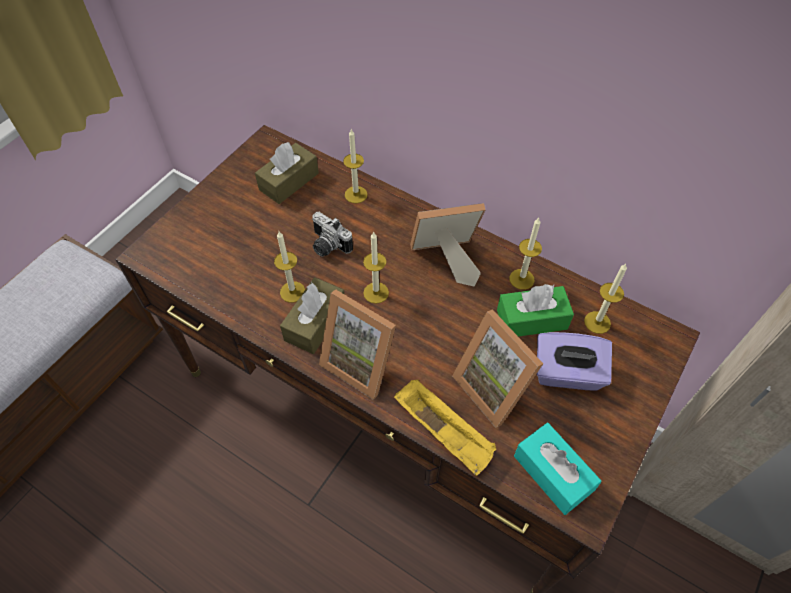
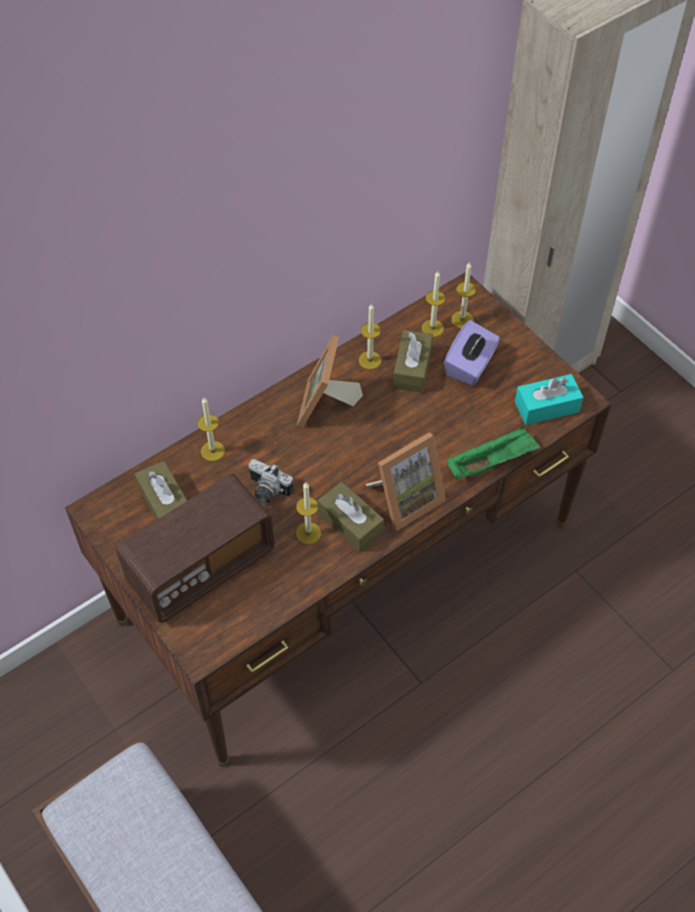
camera: 70 degrees left, 0 degrees up
(232, 226) = (201, 567): none -> radio
(327, 246) = (266, 491): camera -> camera turned 60 degrees clockwise
(376, 293) = (338, 468): candle -> candle (462, 319)
(445, 433) = (491, 462): yellow tray -> green tray
(495, 386) = (464, 415): picture frame -> none
(531, 319) = (412, 369): green tissue box -> brown tissue box

